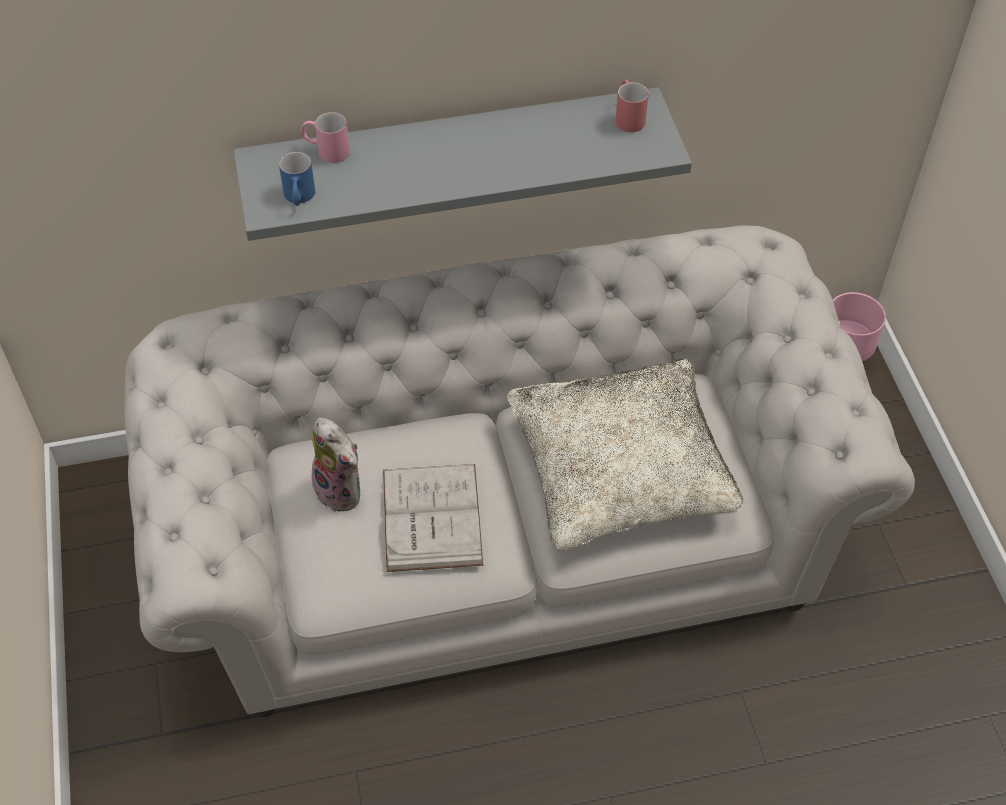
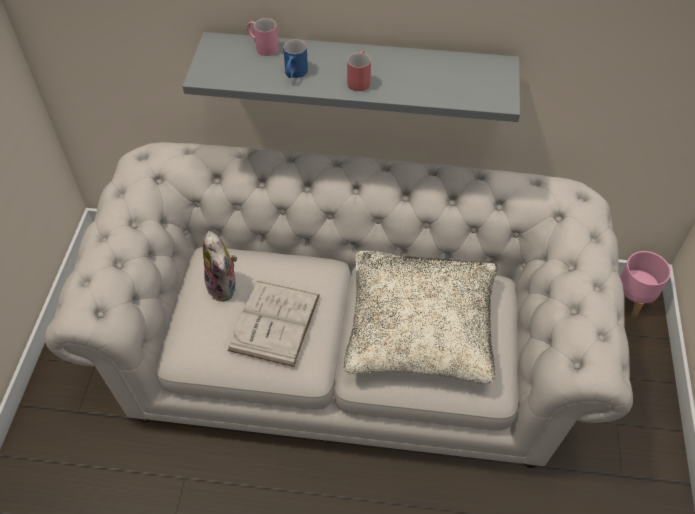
camera: 20 degrees right, 0 degrees up
(299, 198) = (228, 73): blue mug -> blue mug (294, 74)
(628, 117) = (486, 71): red mug -> red mug (359, 79)

